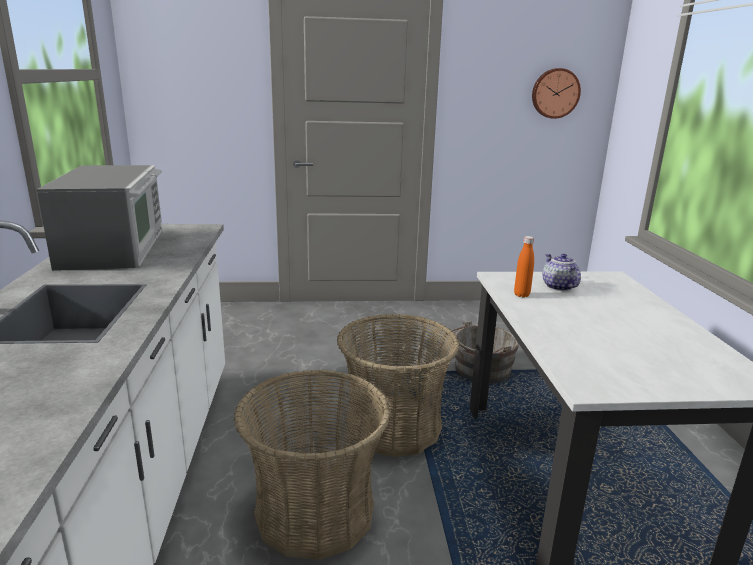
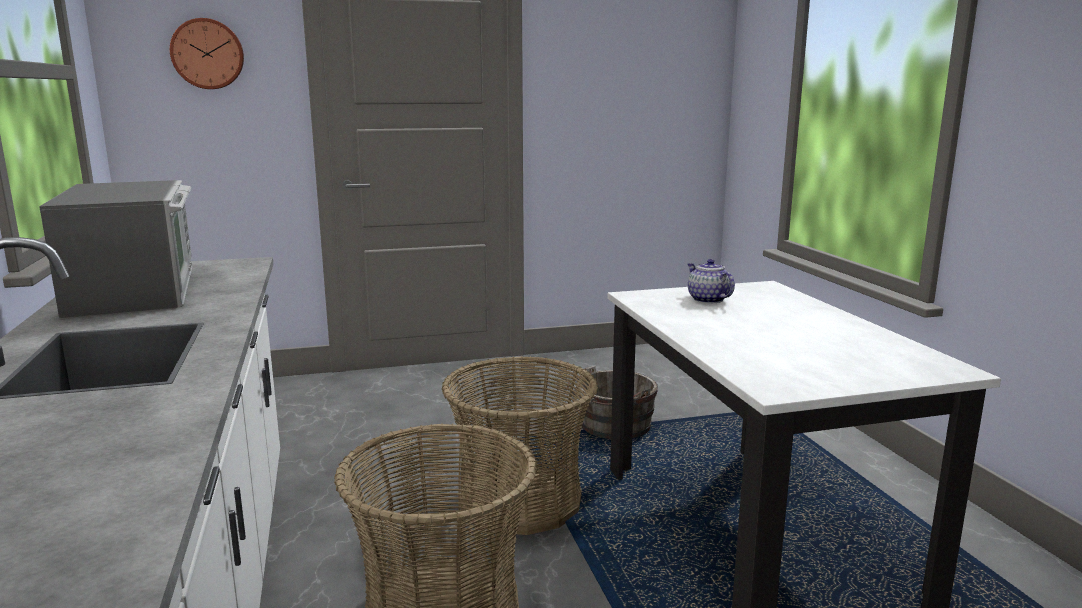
camera: 10 degrees left, 5 degrees down
(521, 295) = (668, 310): orange bottle -> none
(555, 93) = (662, 86): wall clock -> wall clock (208, 54)

